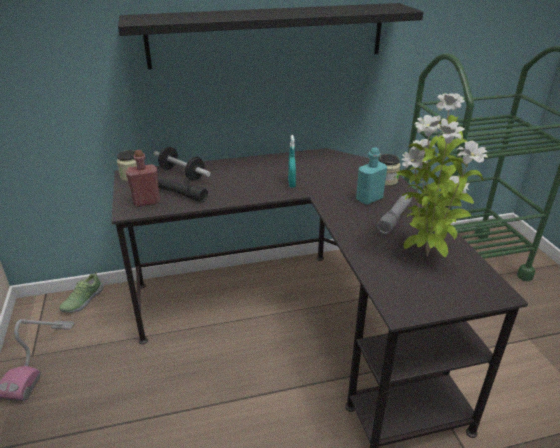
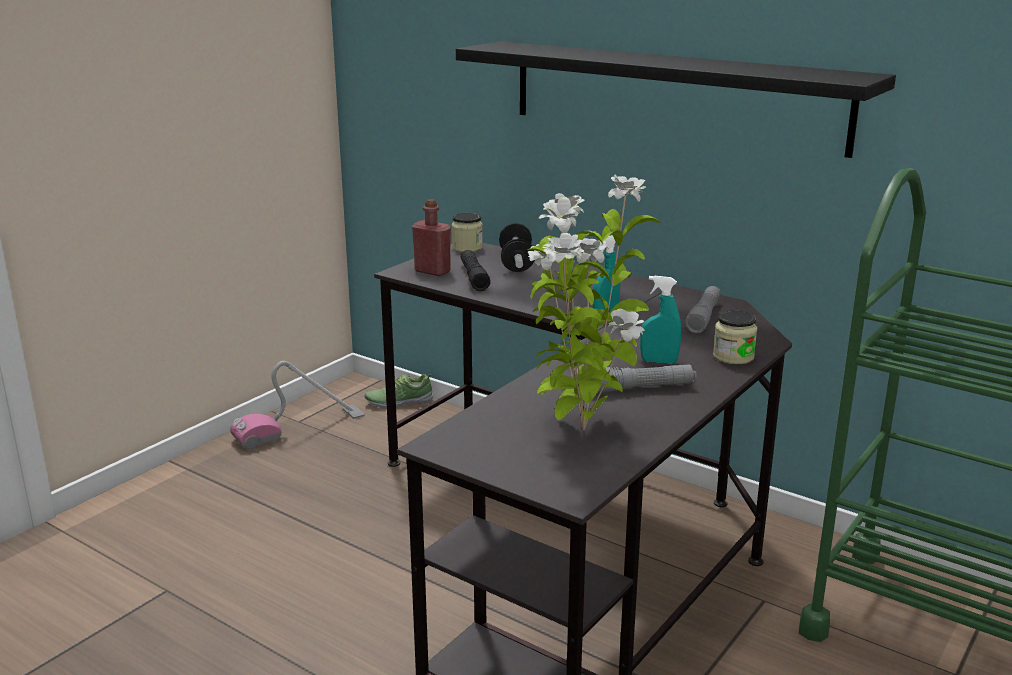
camera: 50 degrees right, 10 degrees down
(332, 165) = (704, 317): none -> grey flashlight
(369, 199) = (659, 361): turquoise bottle -> turquoise spray bottle

